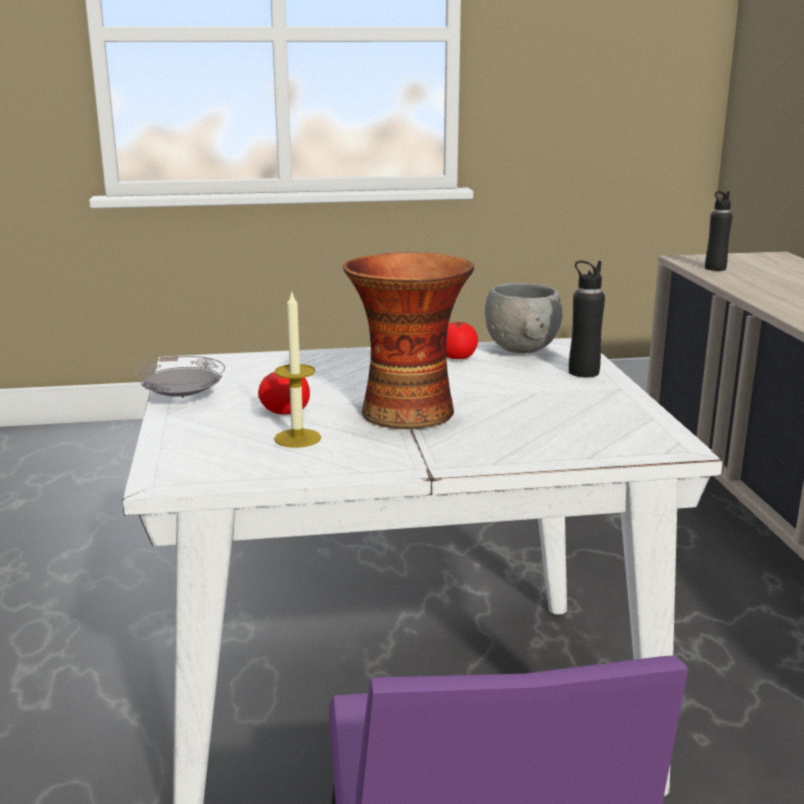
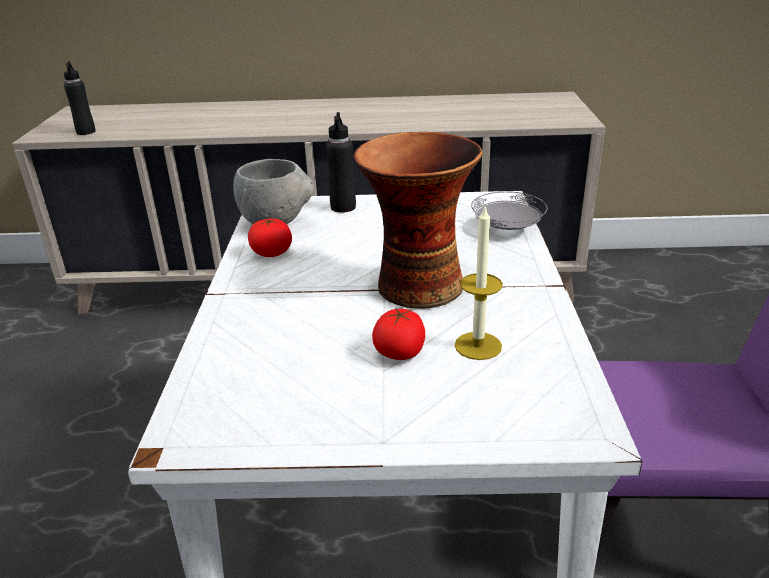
camera: 80 degrees left, 10 degrees up
(182, 397) = (331, 432): grey plate -> grey plate (508, 229)

